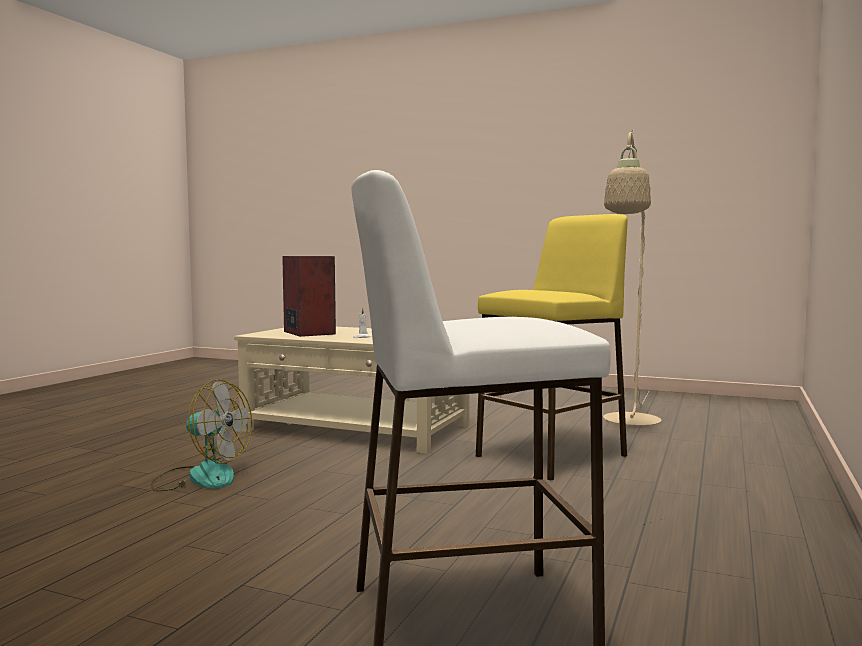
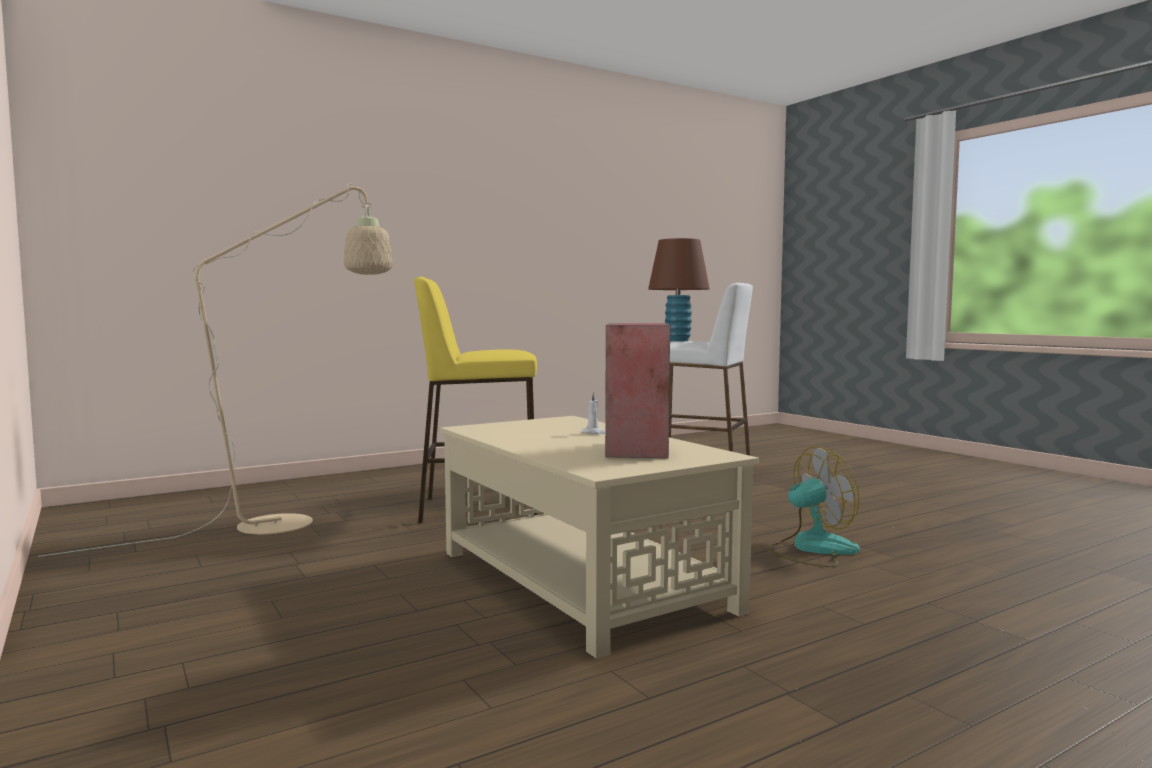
camera: 145 degrees left, 0 degrees up
(200, 477) = (812, 549): fan -> fan turned 105 degrees clockwise
(520, 318) = (677, 340): none -> brown table lamp

